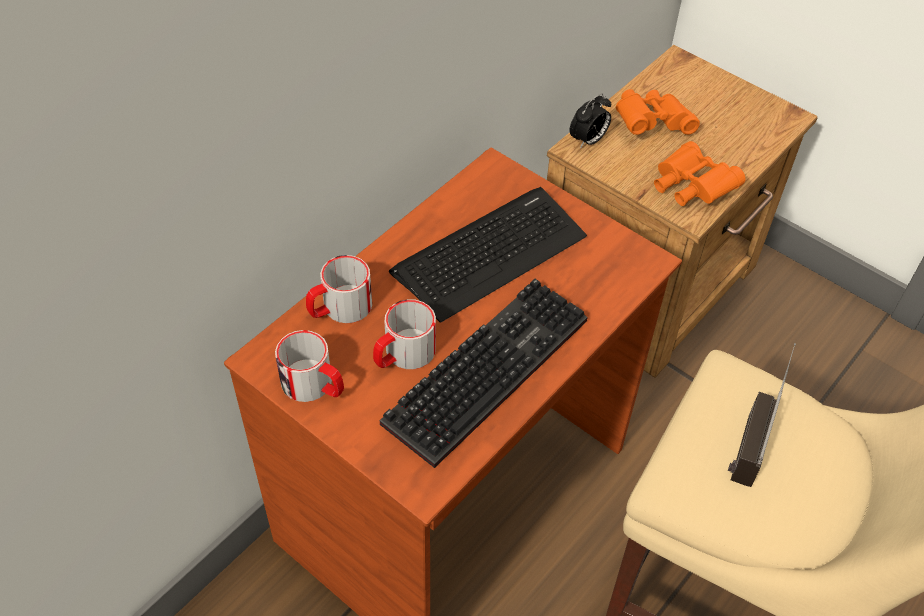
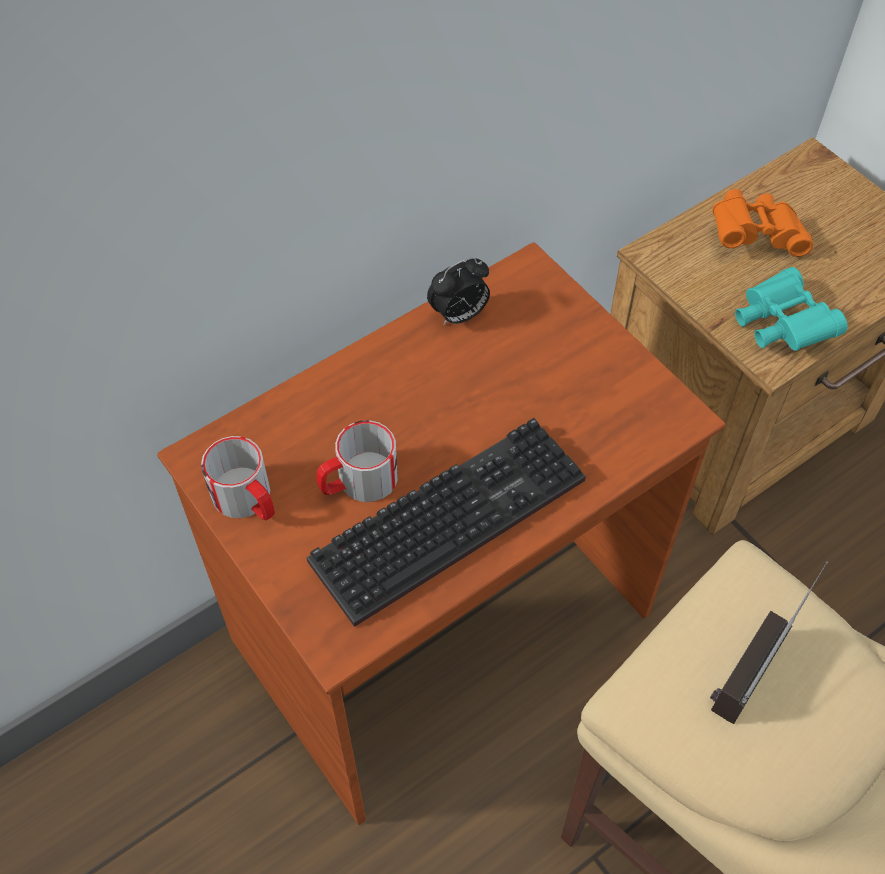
camera: 15 degrees right, 5 degrees up
(339, 308) = (302, 412): mug -> none
(490, 253) = (494, 375): keyboard -> none
(588, 141) = (670, 245): alarm clock -> alarm clock (459, 315)
(690, 188) = (780, 325): orange binoculars -> turquoise binoculars

